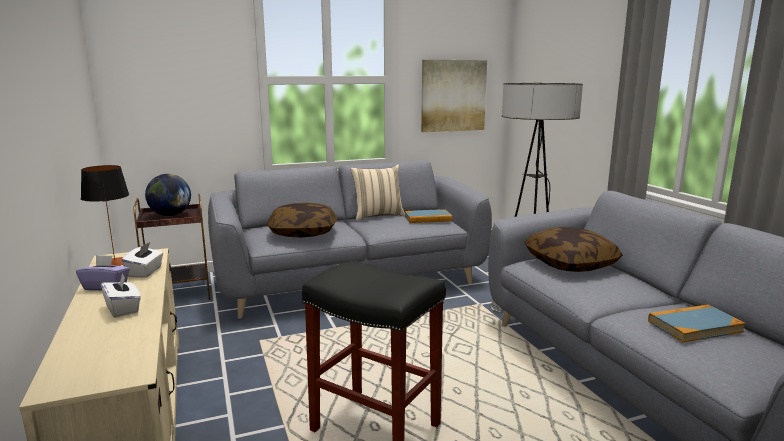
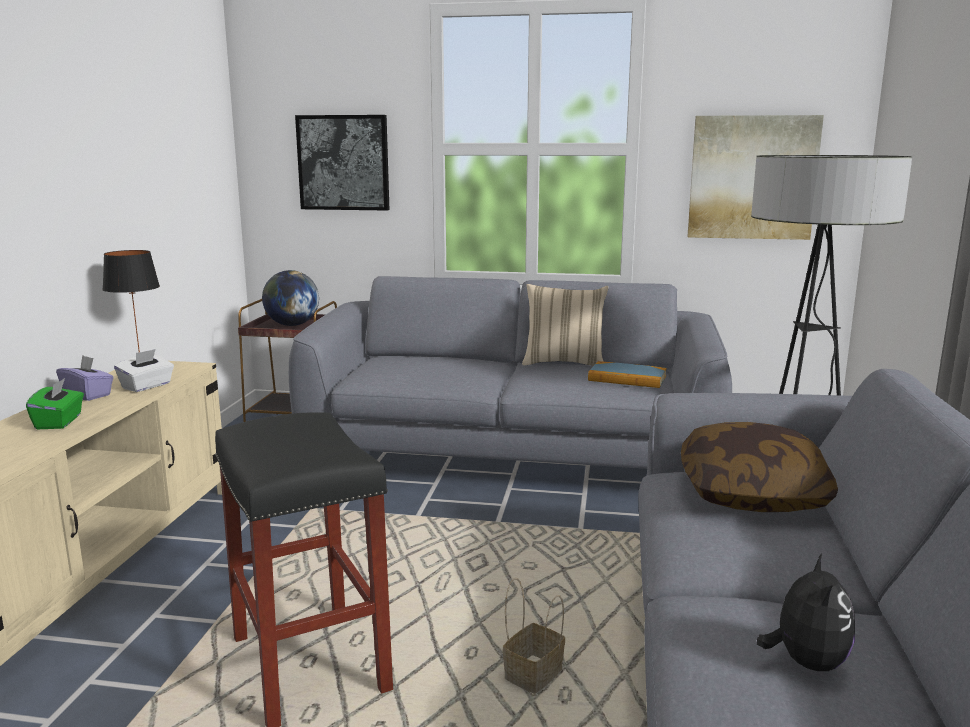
camera: 30 degrees right, 0 degrees up
(123, 309) = (59, 422): white tissue box -> green tissue box
(190, 91) = (343, 163): none -> picture
(303, 232) = (424, 370): pillow -> none
(498, 390) = (533, 674): none -> basket
(694, 326) = (805, 662): book -> plush toy

